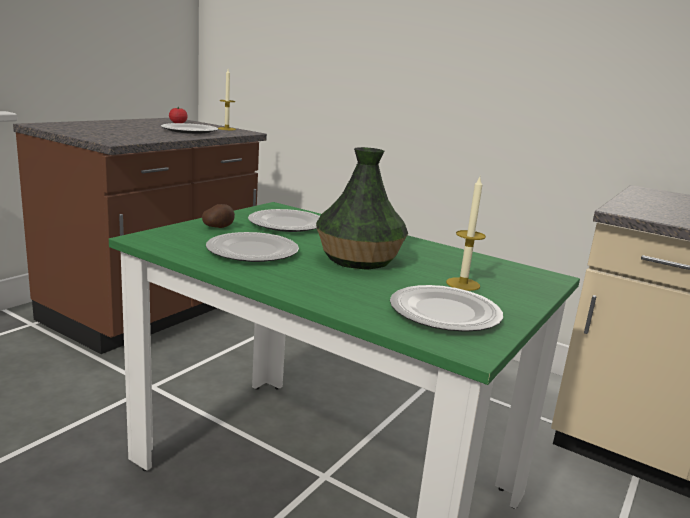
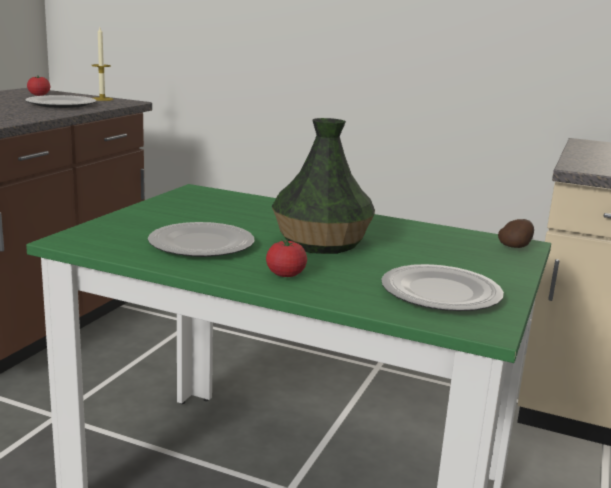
camera: 10 degrees left, 0 degrees up
(218, 227) = (146, 220): potato -> potato (515, 247)
(287, 223) = (220, 209): plate -> none
(310, 283) = (285, 274): none -> tomato
(463, 284) = (442, 260): candle -> none

